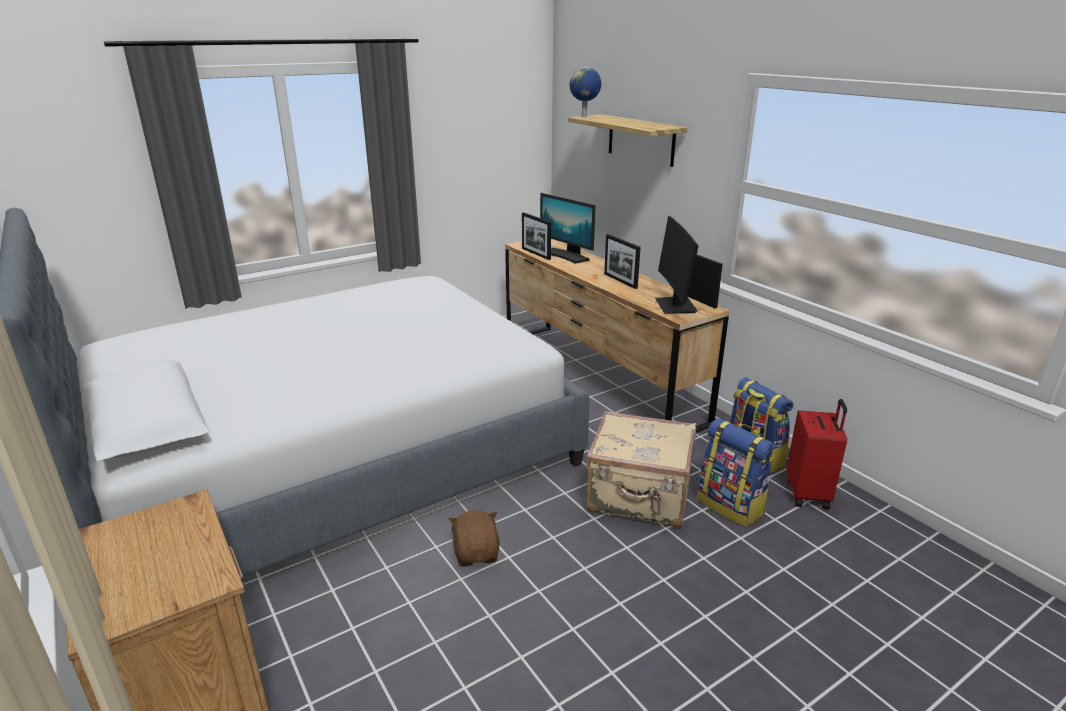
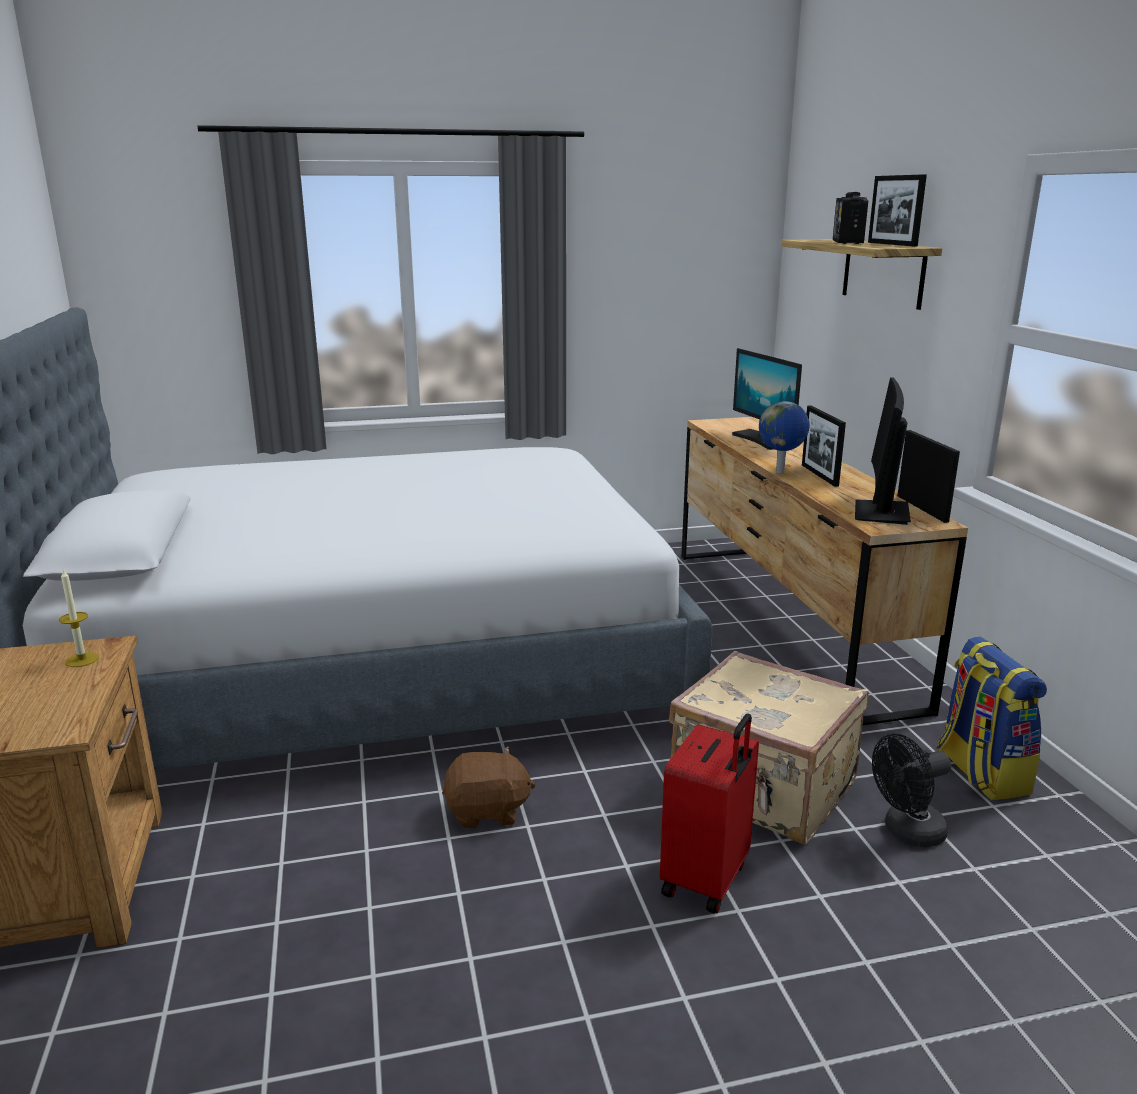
camera: 20 degrees right, 5 degrees down
(179, 519) = (82, 660): none -> candle
(476, 553) = (487, 811): brown plush toy -> brown plush toy turned 75 degrees clockwise
(536, 254) = (721, 434): picture frame -> picture frame (891, 244)
(584, 116) = (806, 239): globe -> globe (780, 472)
(618, 121) = (847, 242): none -> radio
(731, 506) = (907, 832): backpack -> black fan
(808, 494) = (1056, 844): red suitcase -> red suitcase (707, 880)

